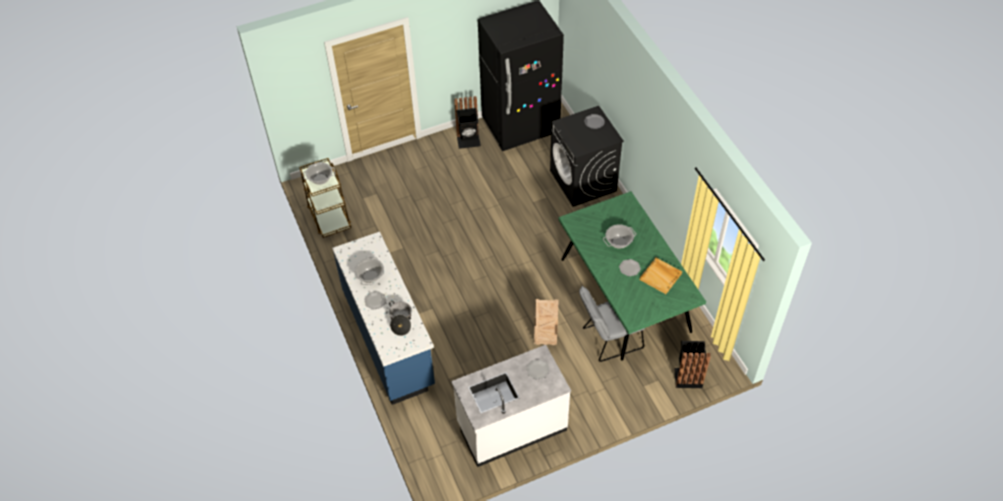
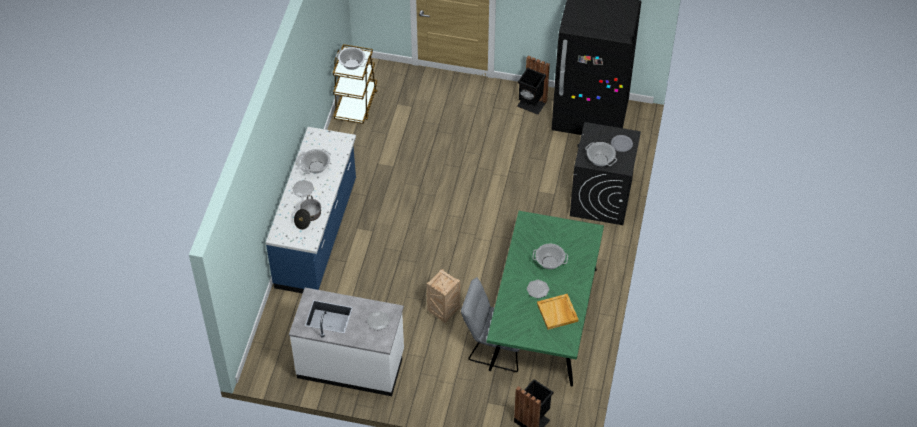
camera: 35 degrees right, 0 degrees up
(590, 142) = (600, 160): none -> cooking pot

